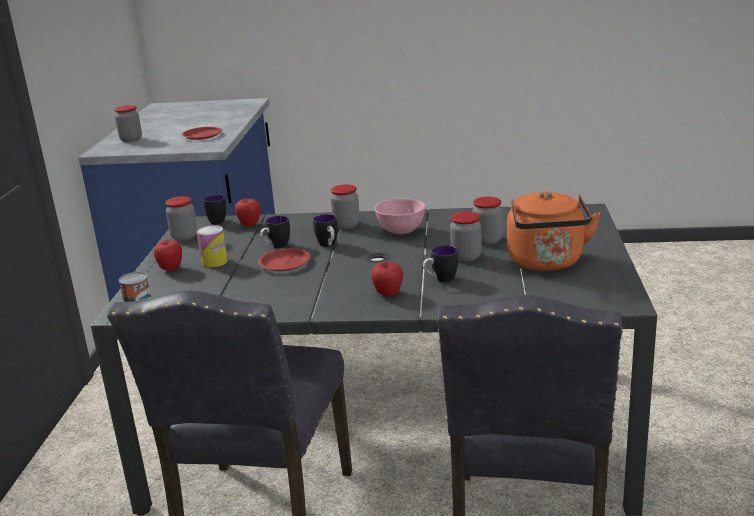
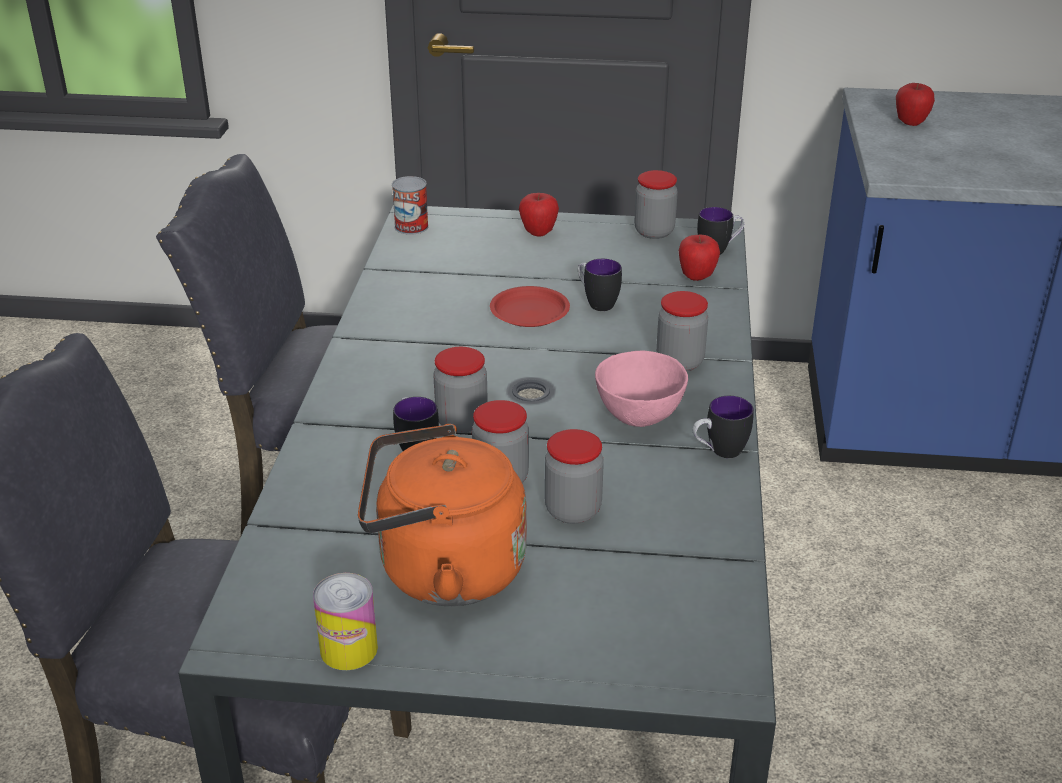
camera: 90 degrees right, 10 degrees up
(131, 139) = (939, 110): jar -> jar (461, 422)
(202, 136) = (966, 159): red plate -> none
(214, 262) = (553, 260): can -> can (349, 649)
(328, 245) = (590, 346): mug -> mug (719, 452)
(388, 294) = (385, 397): apple -> apple (910, 123)

